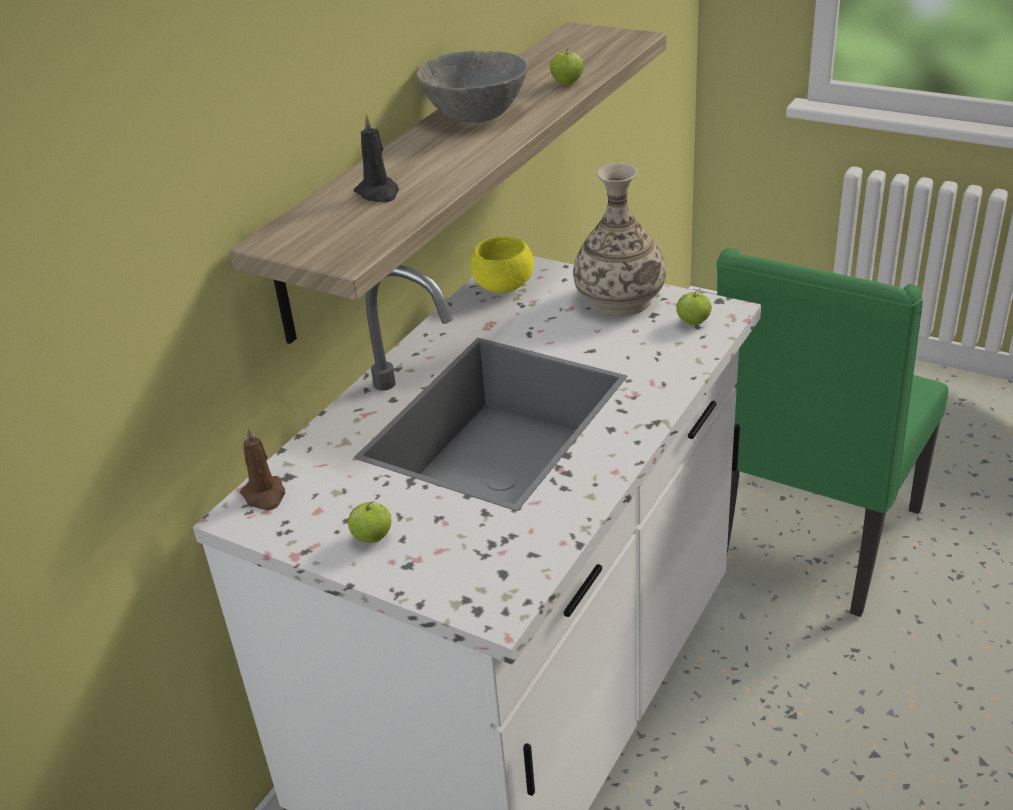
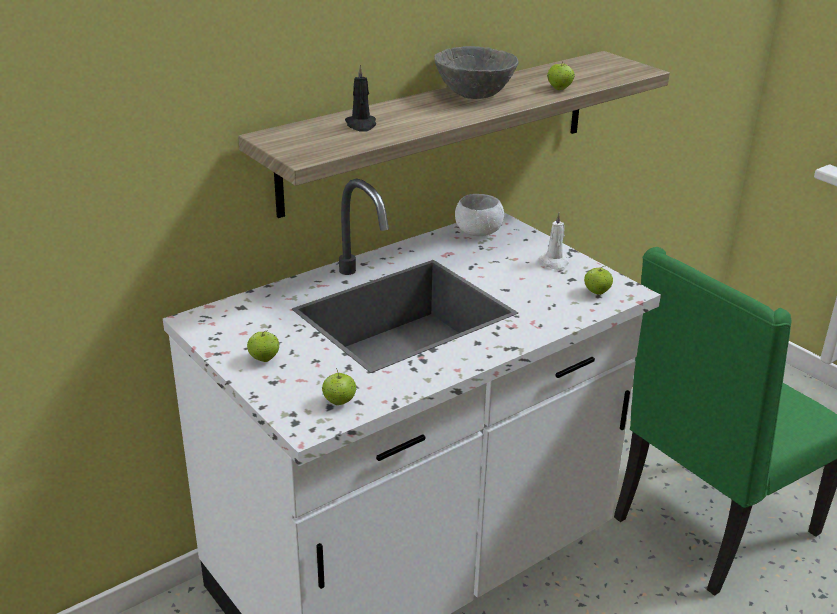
camera: 20 degrees right, 5 degrees down
(265, 495) = (219, 314): brown candle -> none
(503, 286) = (478, 232): yellow bowl -> white bowl
(510, 563) = (339, 402): none -> apple
(619, 300) = (554, 263): vase -> white candle

